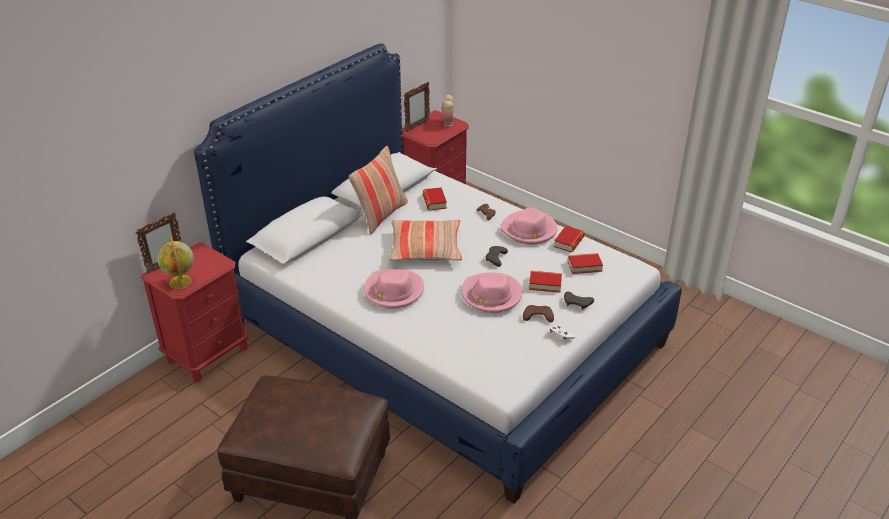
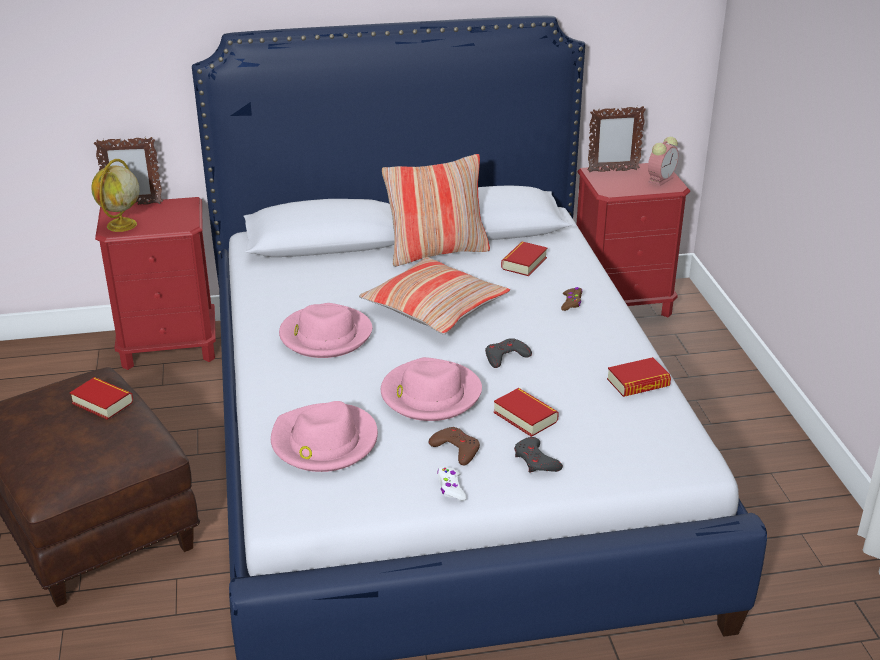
camera: 40 degrees right, 5 degrees down
(529, 230) = (601, 345): pink hat -> pink hat (324, 442)
(584, 266) = (616, 422): book -> book (102, 403)

